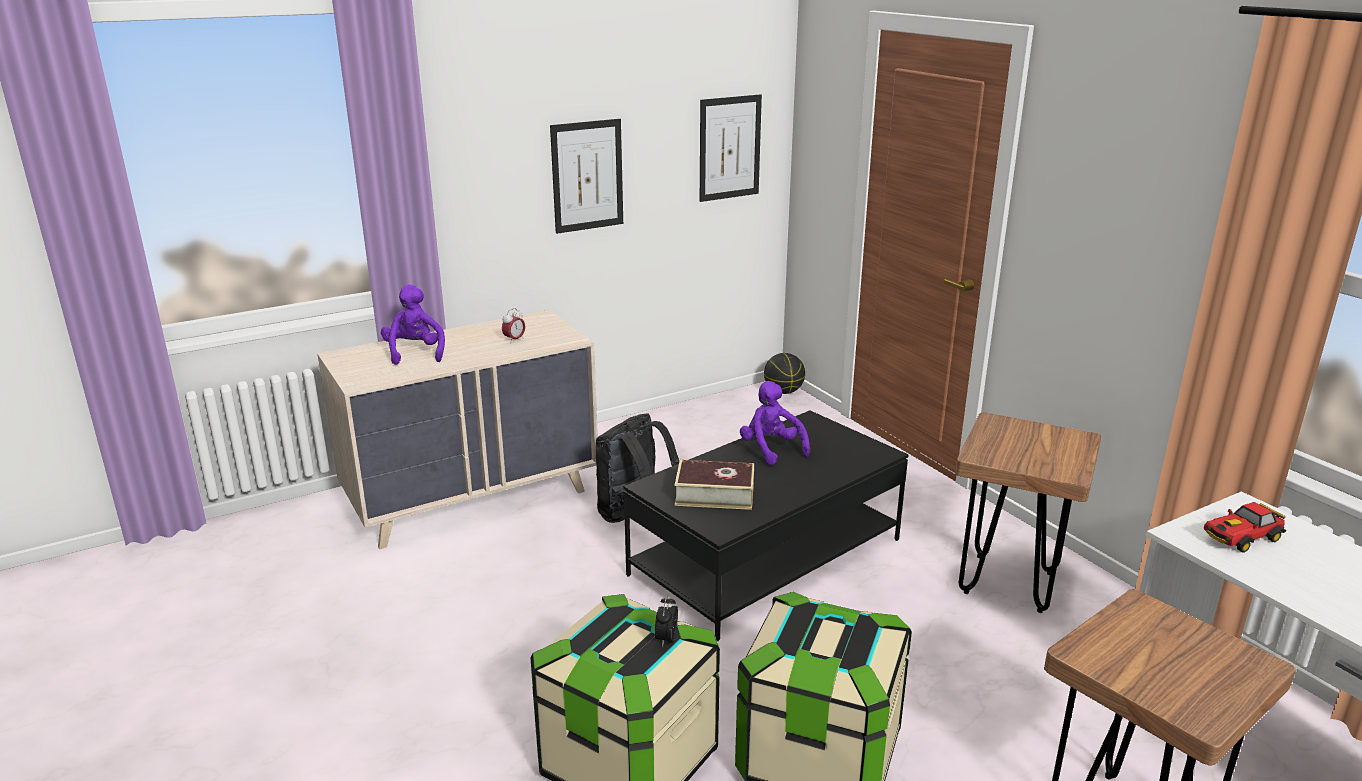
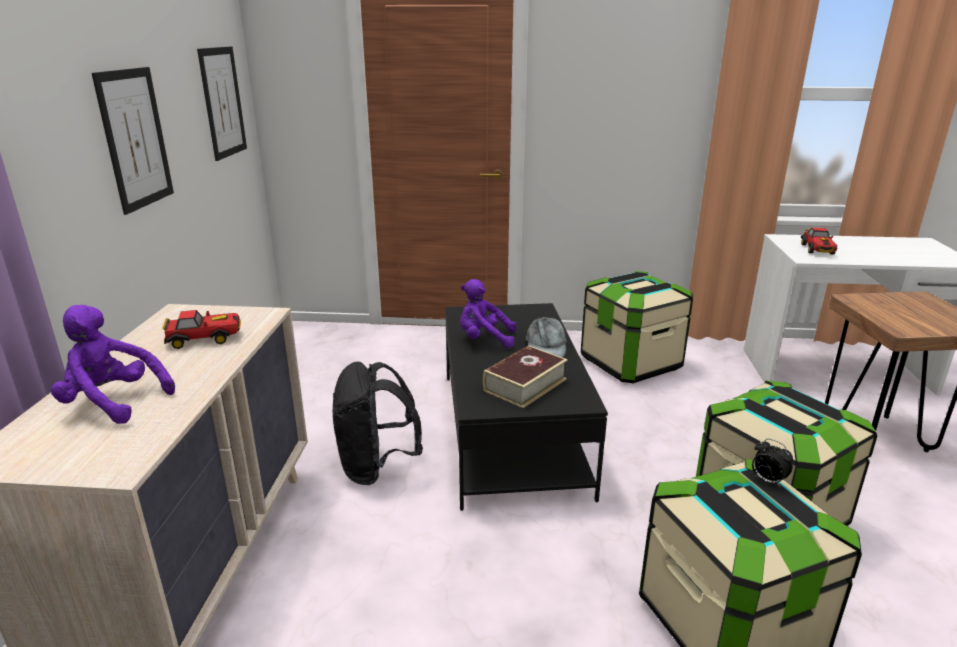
camera: 55 degrees left, 0 degrees up
(514, 340) = (205, 339): alarm clock -> toy car
(783, 391) = (305, 328): basketball -> none
(803, 480) = (546, 346): none -> grey cap
(1008, 583) = (630, 363): brown stool -> storage box

